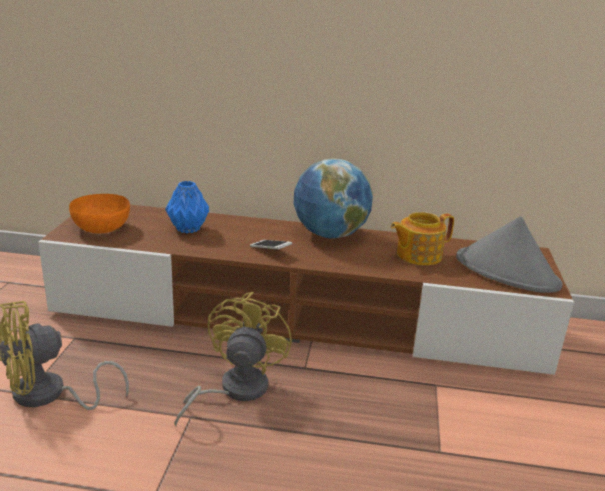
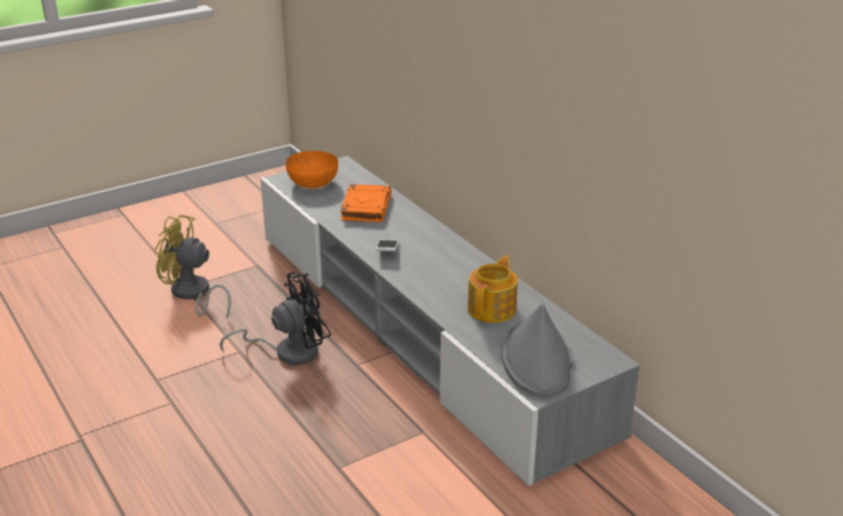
camera: 50 degrees right, 5 degrees up
(187, 229) = (366, 207): blue vase -> orange book
(234, 390) = (288, 351): yellow fan -> black fan
(299, 316) = (422, 328): brown tv stand -> grey tv stand
(330, 235) = (460, 259): globe -> none
(417, 255) = (493, 309): teapot -> teapot turned 90 degrees clockwise

